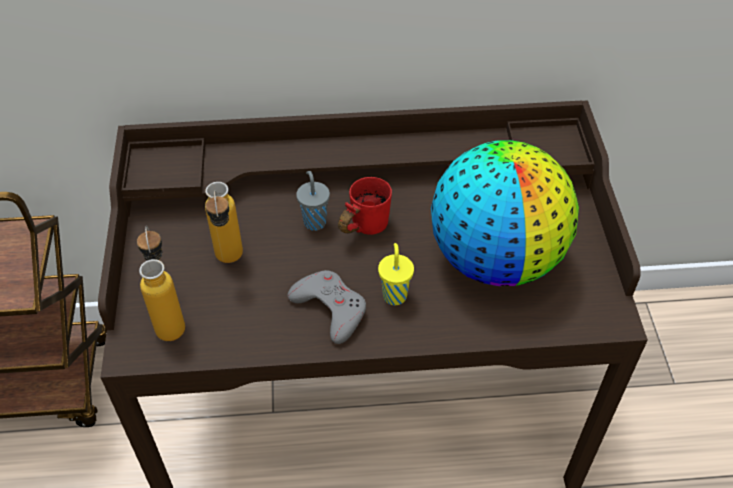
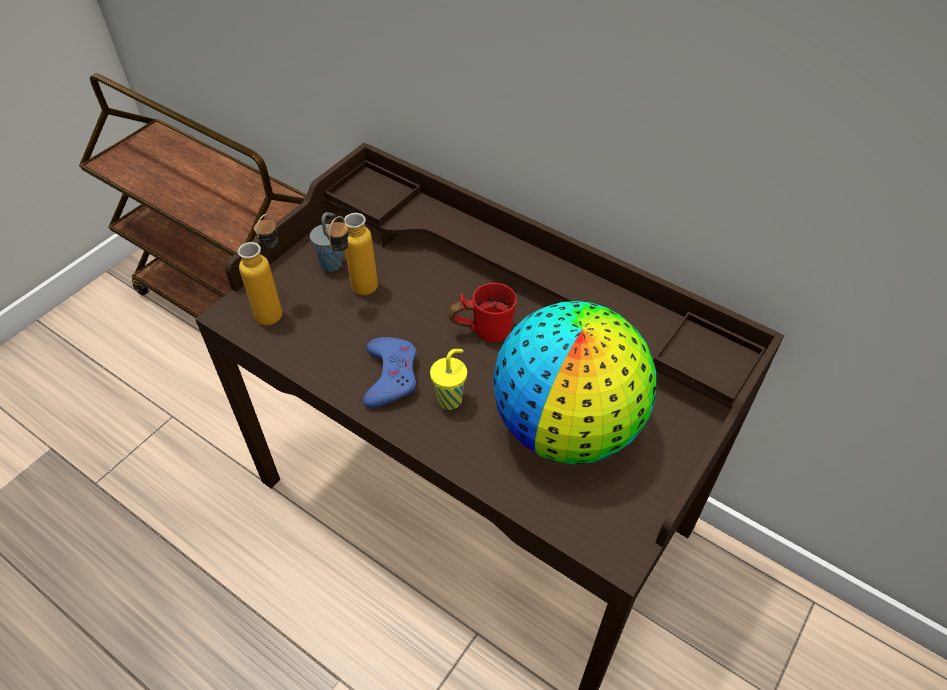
camera: 40 degrees right, 0 degrees up
(314, 221) = (451, 302): grey cup -> grey cup (332, 263)
(330, 308) = (391, 376): grey game controller -> blue game controller

